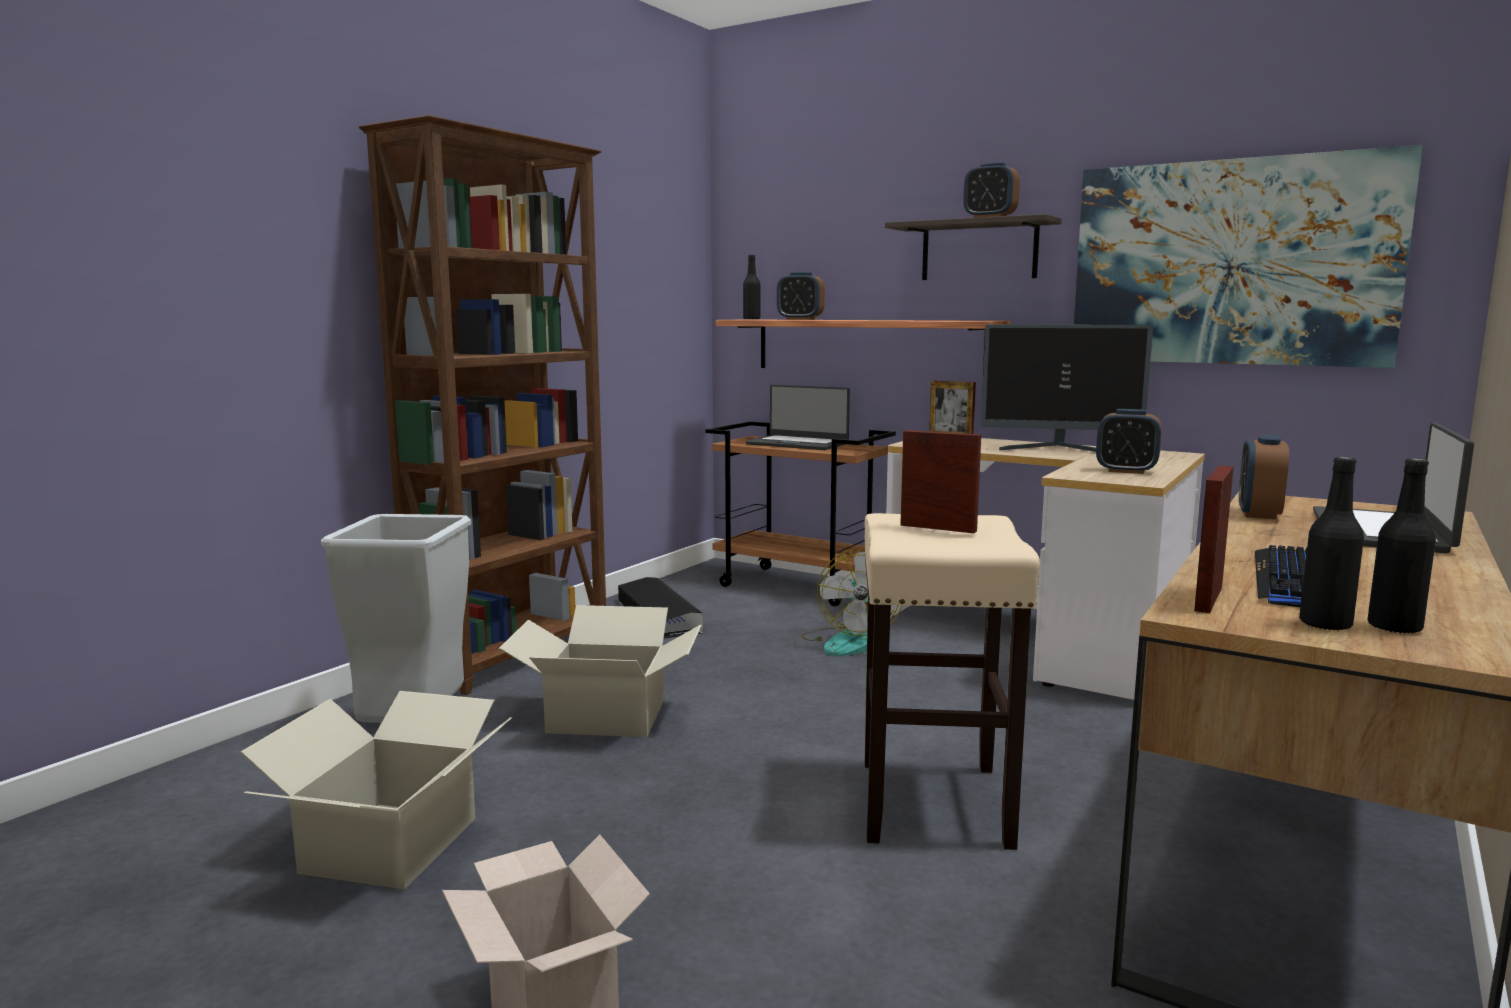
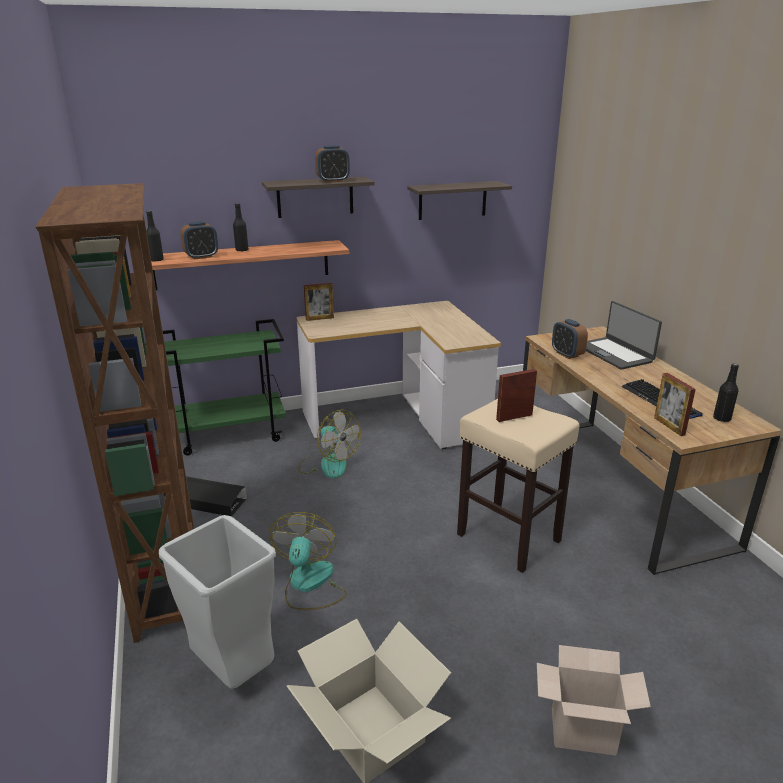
camera: 50 degrees left, 15 degrees up
(606, 716) = (309, 585): cardboard box -> fan
(798, 443) = (216, 343): laptop -> none
(800, 586) = (231, 434): brown cart -> green cart
(1059, 449) = (392, 316): monitor -> none
(1126, 471) = (460, 331): alarm clock -> none
(1230, 263) = (452, 200): picture -> shelf
(1325, 625) = (711, 426): black bottle -> black bottle (242, 250)

